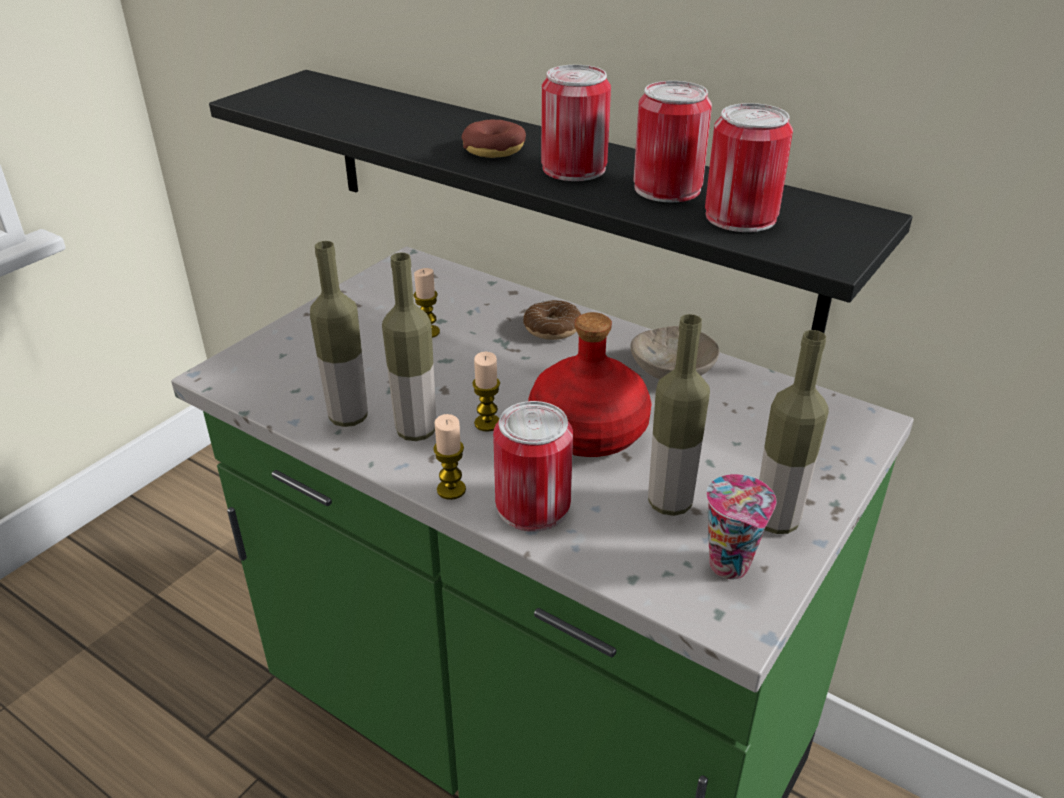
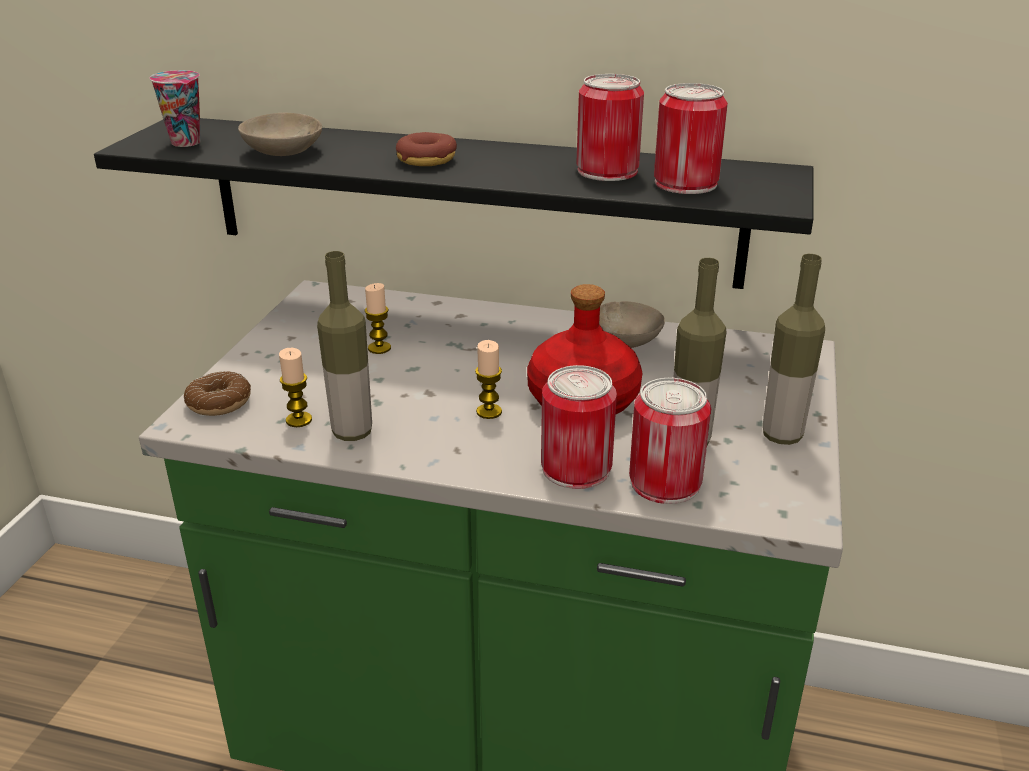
camera: 20 degrees left, 5 degrees down
(367, 121) = (281, 151): none -> beige bowl
(416, 431) = (426, 431): bottle -> none
(451, 490) = (493, 471): candle -> candle (299, 420)
(552, 328) = (494, 325): donut -> donut (219, 403)
(574, 168) = (513, 166): can -> can (665, 482)
(731, 567) = (770, 476): cup -> cup (187, 143)

